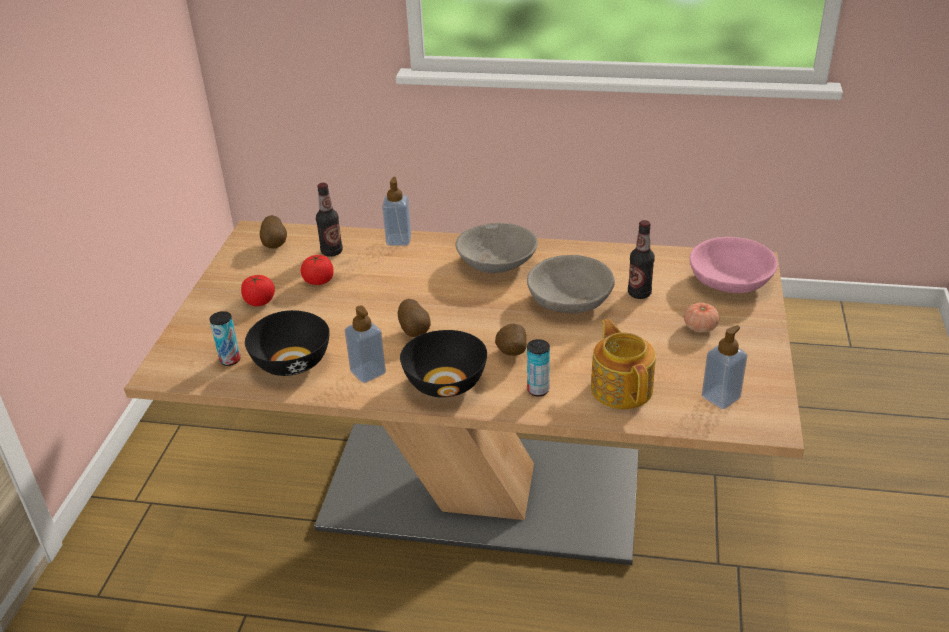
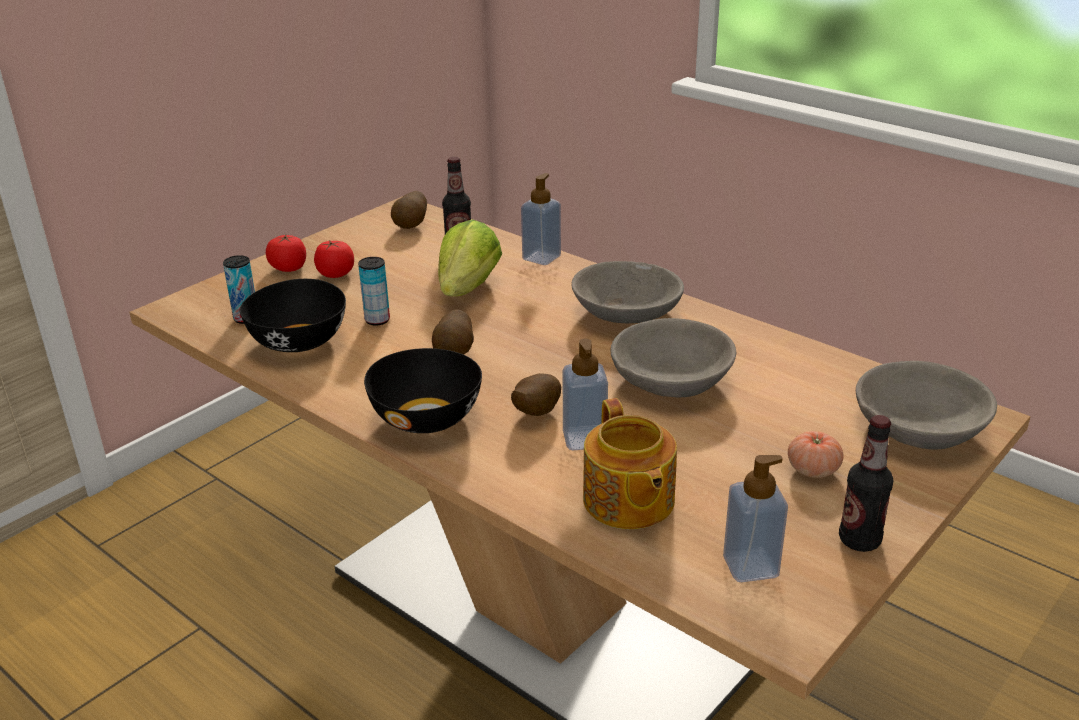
camera: 30 degrees right, 5 degrees down
(319, 281) = (414, 272): tomato -> tomato (288, 268)
(368, 372) = (360, 377): soap dispenser -> soap dispenser (584, 439)
(371, 280) = (467, 288): none -> lettuce
(538, 390) = (522, 465): can -> can (377, 320)
(622, 387) = (628, 502): teapot -> teapot turned 150 degrees clockwise
(639, 293) = (770, 402): bottle -> bottle (859, 540)
(730, 280) = (919, 428): pink bowl -> grey bowl

